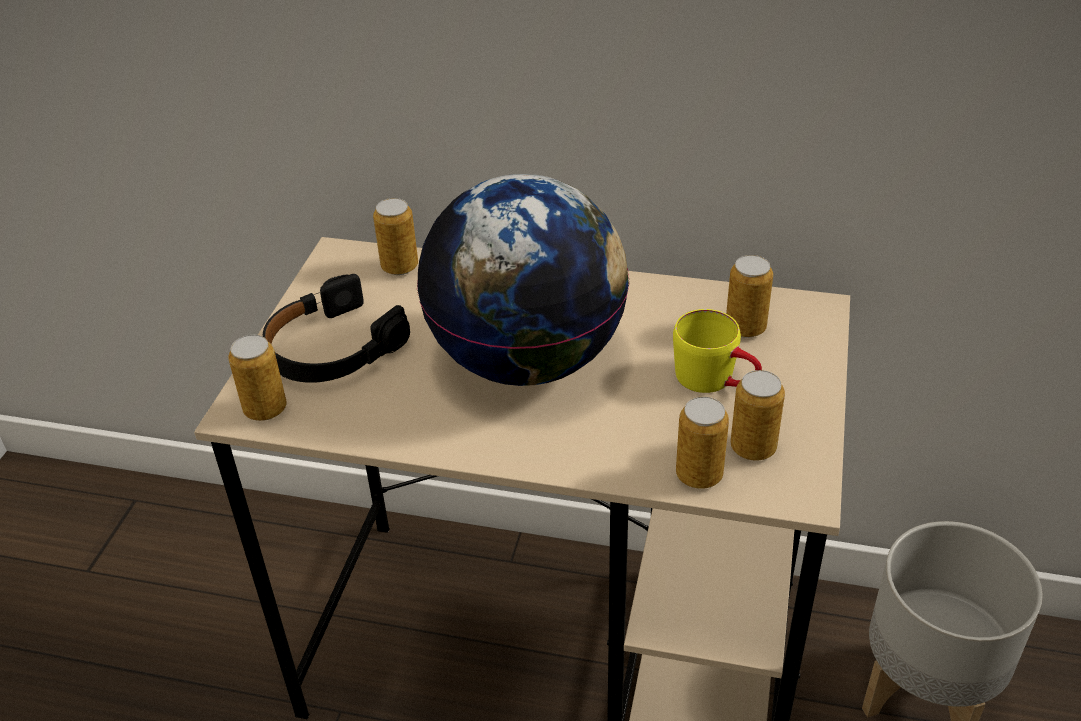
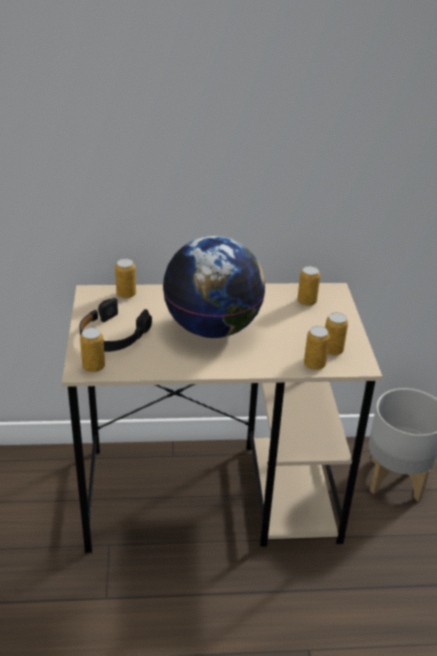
camera: 20 degrees left, 5 degrees down
(716, 380) = (304, 325): yellow mug -> none

